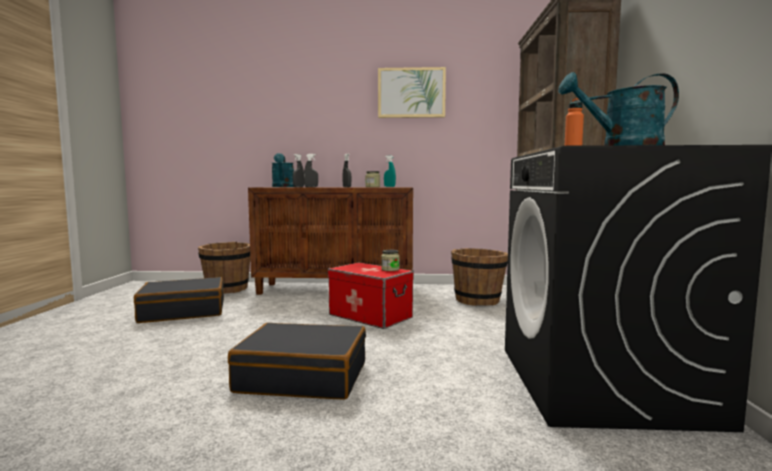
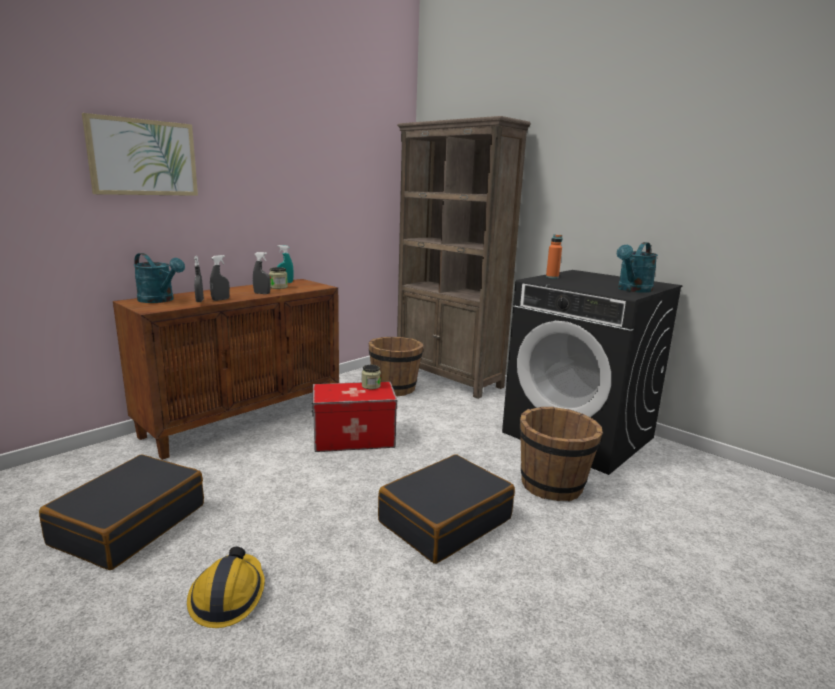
camera: 50 degrees left, 10 degrees up
(134, 351) = (228, 595): none -> hard hat
(227, 289) = (92, 468): brown bucket -> brown bucket (553, 485)
(411, 93) = (292, 165): picture -> picture (143, 157)

